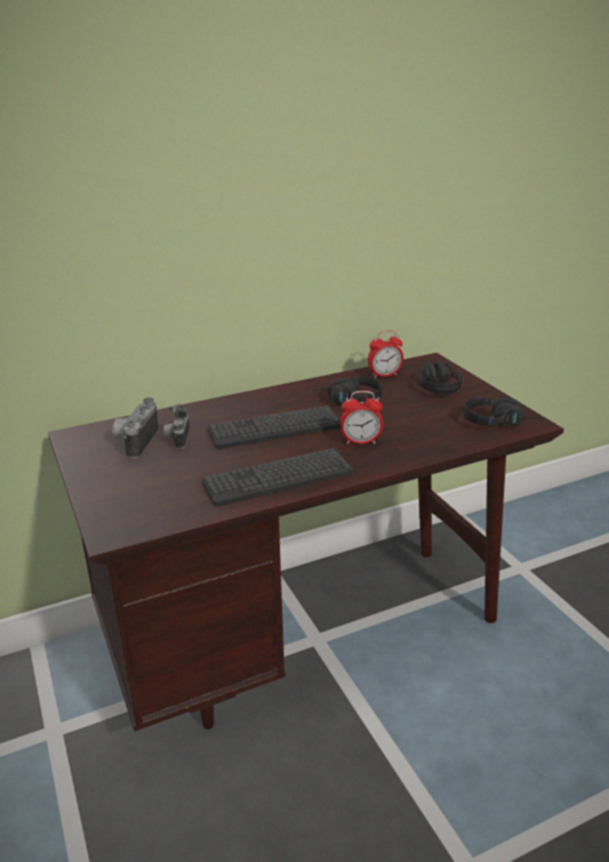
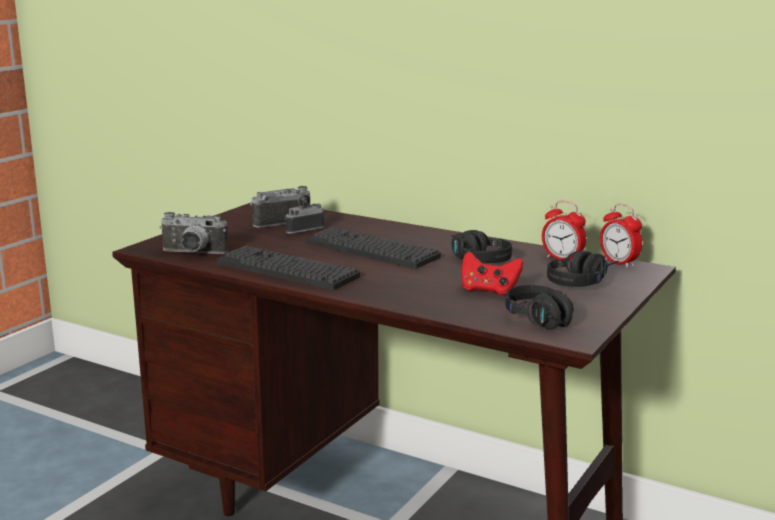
camera: 55 degrees right, 10 degrees down
(168, 511) = (192, 254): none -> camera
(361, 442) = (397, 280): alarm clock -> alarm clock (619, 263)
(419, 418) = (489, 290): none -> red game controller

